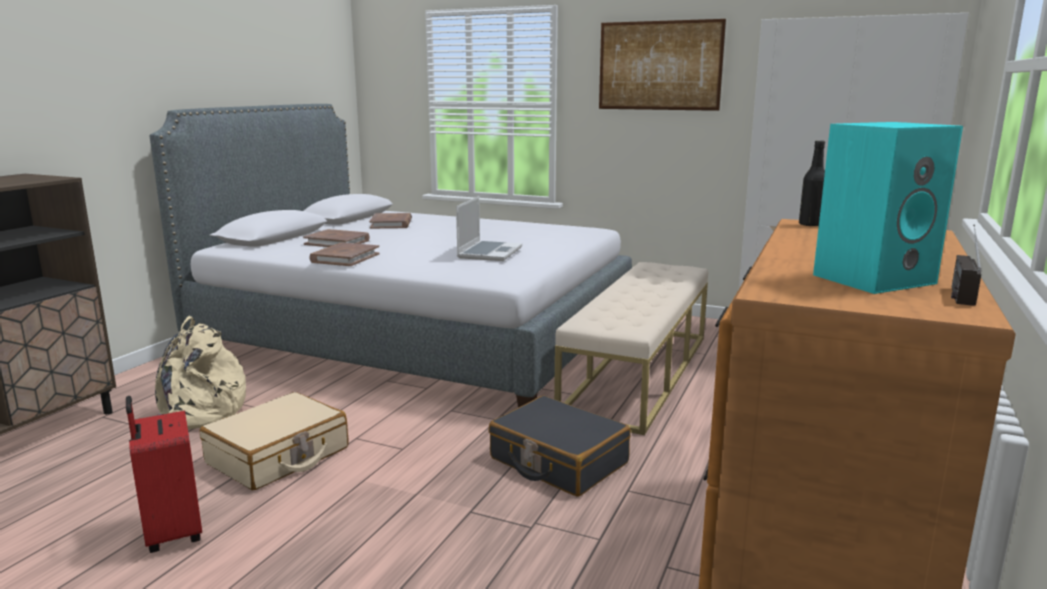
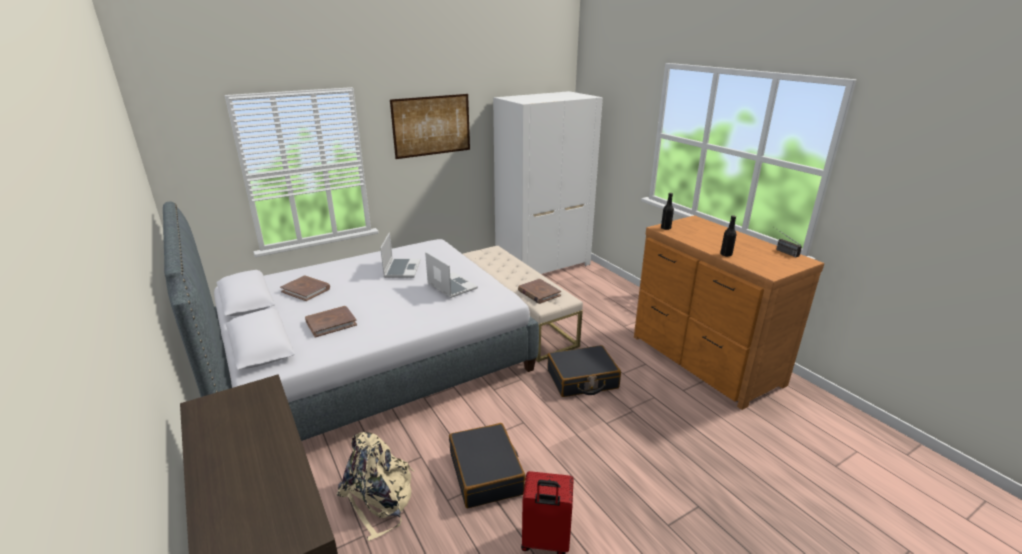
camera: 55 degrees left, 10 degrees up
(278, 456) = (486, 473): beige suitcase -> black suitcase
(345, 258) = (385, 332): brown book -> brown book (539, 293)
(497, 234) = (402, 269): none -> laptop
(789, 261) = (726, 254): none -> black bottle
(873, 278) = (759, 254): turquoise speaker -> none

